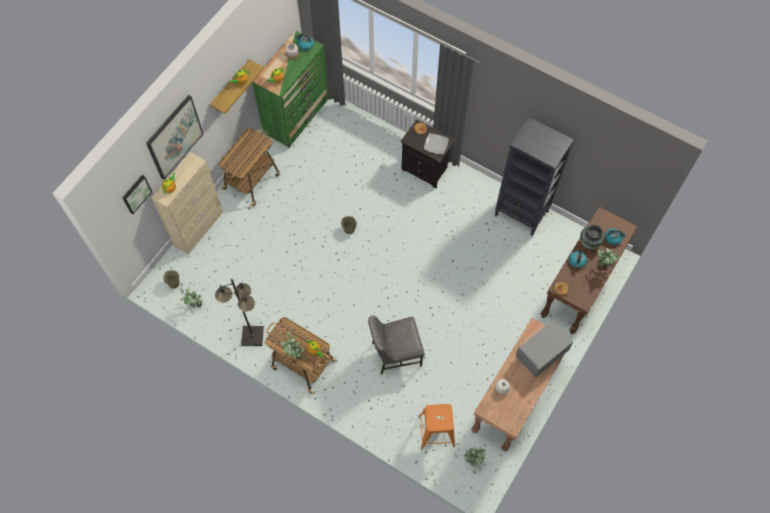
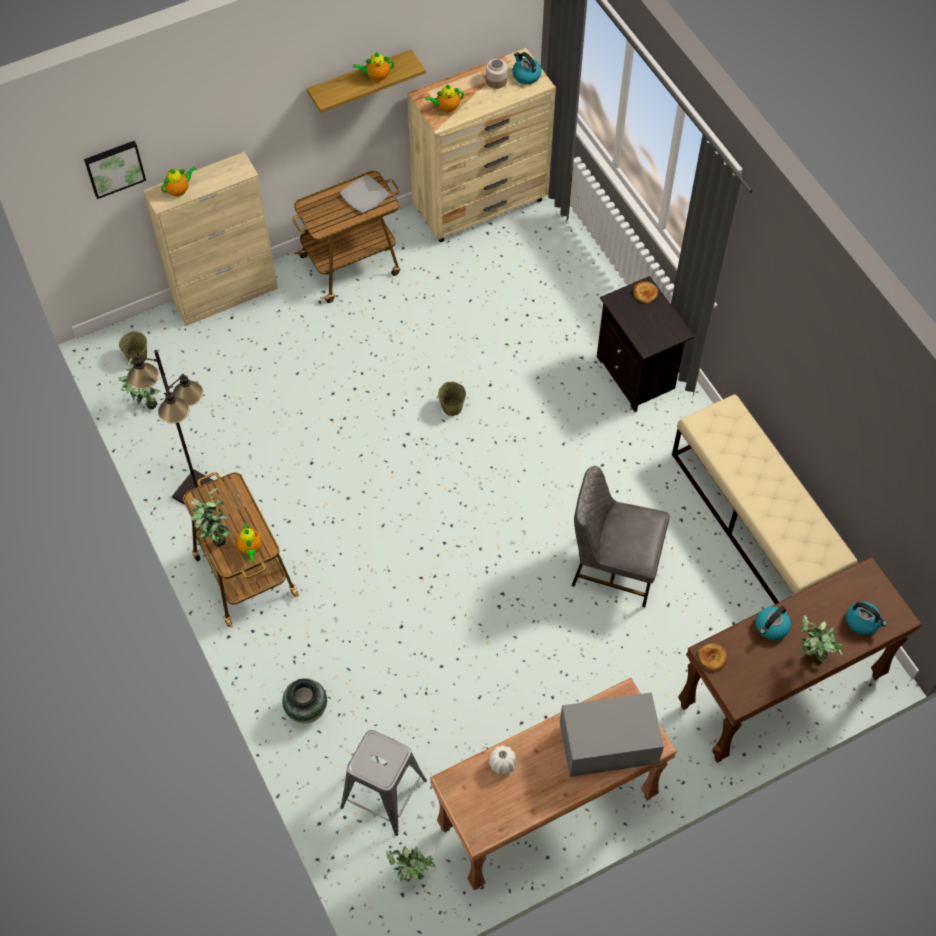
camera: 30 degrees right, 5 degrees down
(174, 137) = (217, 108): picture -> none
(297, 118) = (481, 204): green dresser -> beige dresser
(395, 353) = (399, 635): grey chair -> grey chair (613, 566)
(436, 144) = (655, 328): plate -> plate (364, 195)
(436, 431) = (383, 794): orange stool -> grey stool
(522, 214) = (755, 522): black bookcase -> beige bench
(589, 243) = (813, 607): vase -> vase (306, 710)

